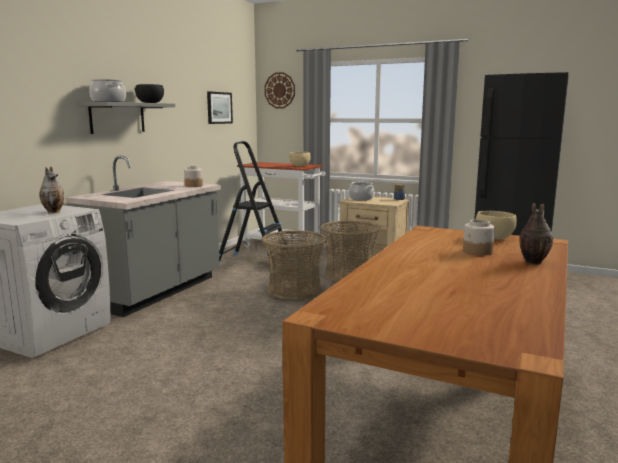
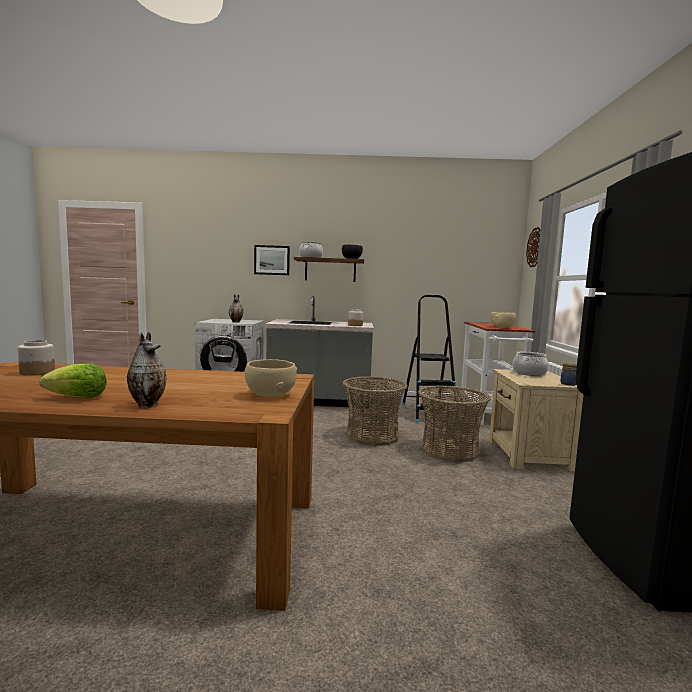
camera: 65 degrees right, 5 degrees down
(117, 118) = (330, 270): grey shelf -> brown shelf
(219, 108) = (455, 266): picture -> picture (272, 260)
(477, 252) = (194, 389): jar -> jar (37, 372)
(514, 279) = (78, 398): none -> lettuce

